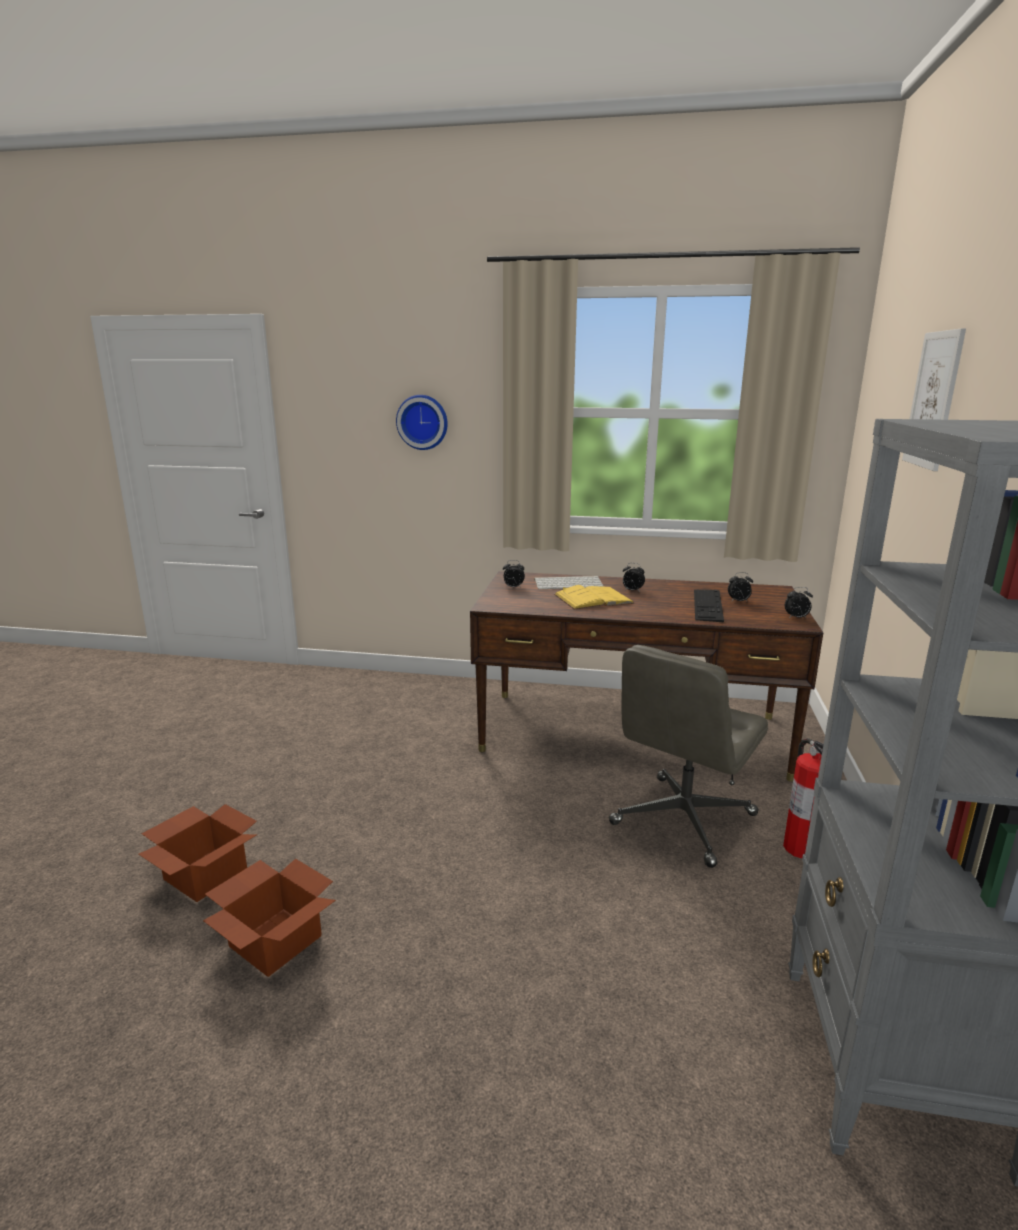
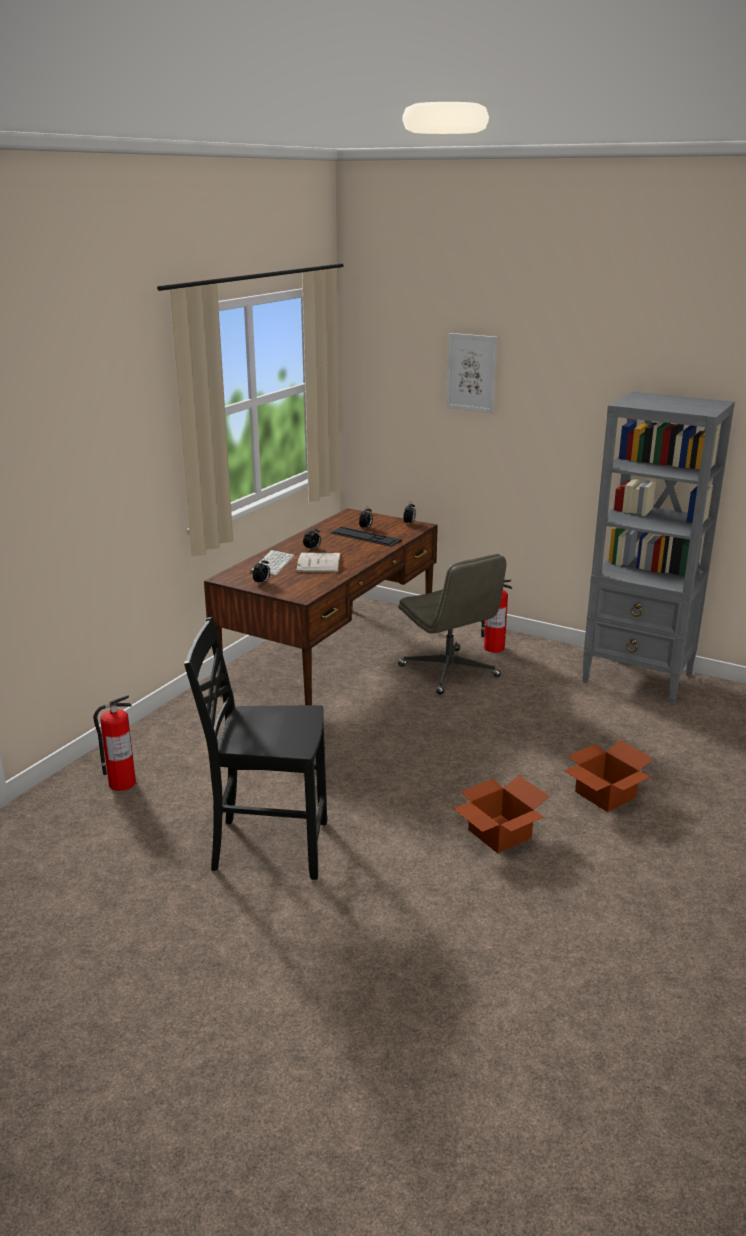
camera: 70 degrees left, 5 degrees up
(205, 873) = (407, 865): cardboard box -> cardboard box (603, 794)
(242, 779) = (268, 846): none -> black chair
(335, 693) = (121, 783): none -> fire extinguisher
(423, 422) = (104, 459): wall clock -> none
(593, 599) = (319, 563): yellow book -> white book

